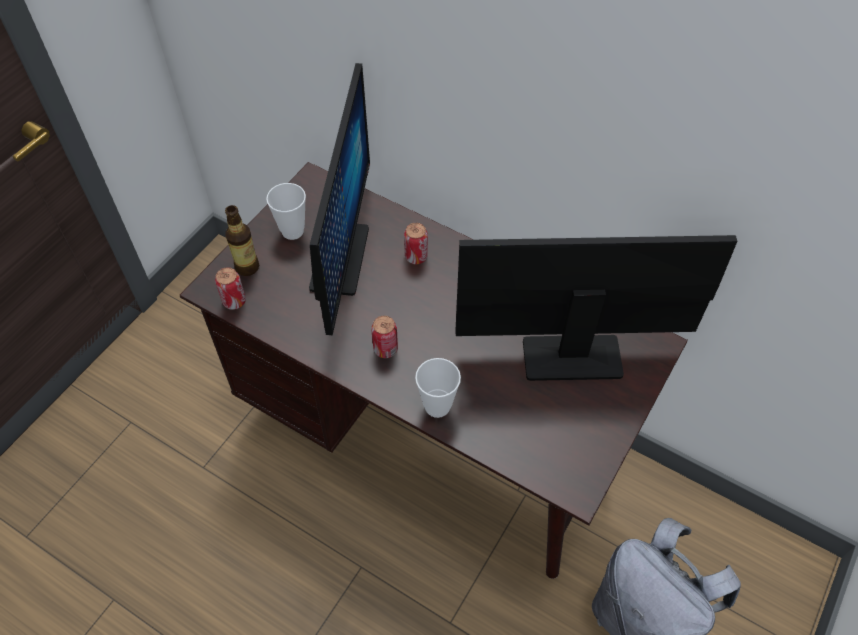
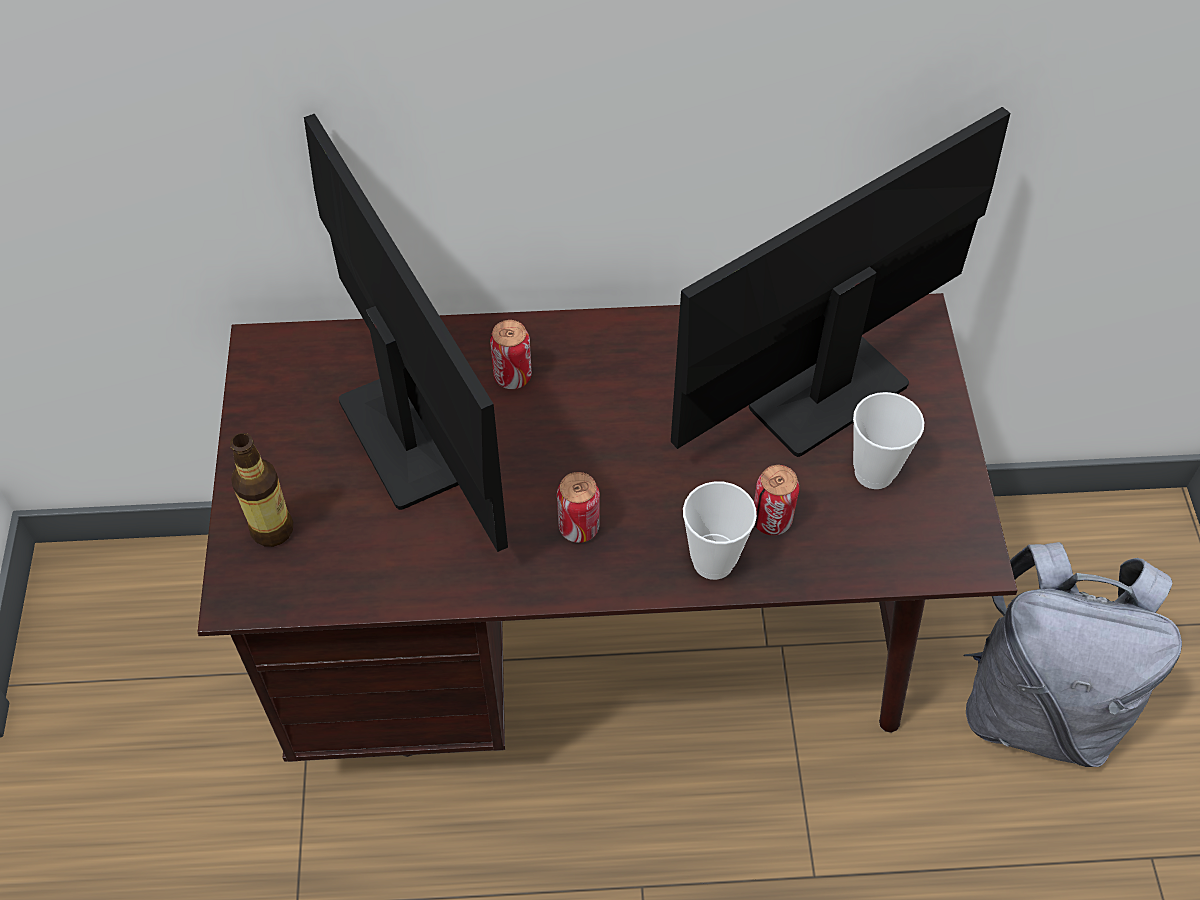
camera: 35 degrees left, 0 degrees up
(234, 301) = (296, 590): can -> can (771, 520)
(292, 231) = (297, 438): cup -> cup (874, 472)

